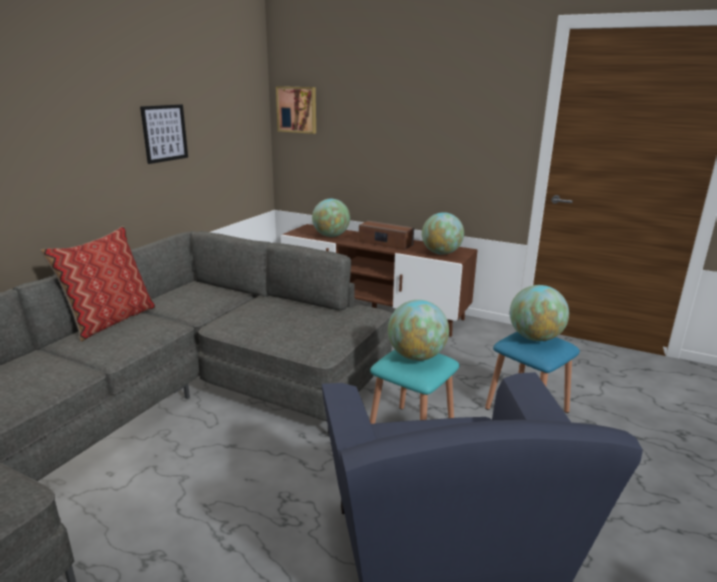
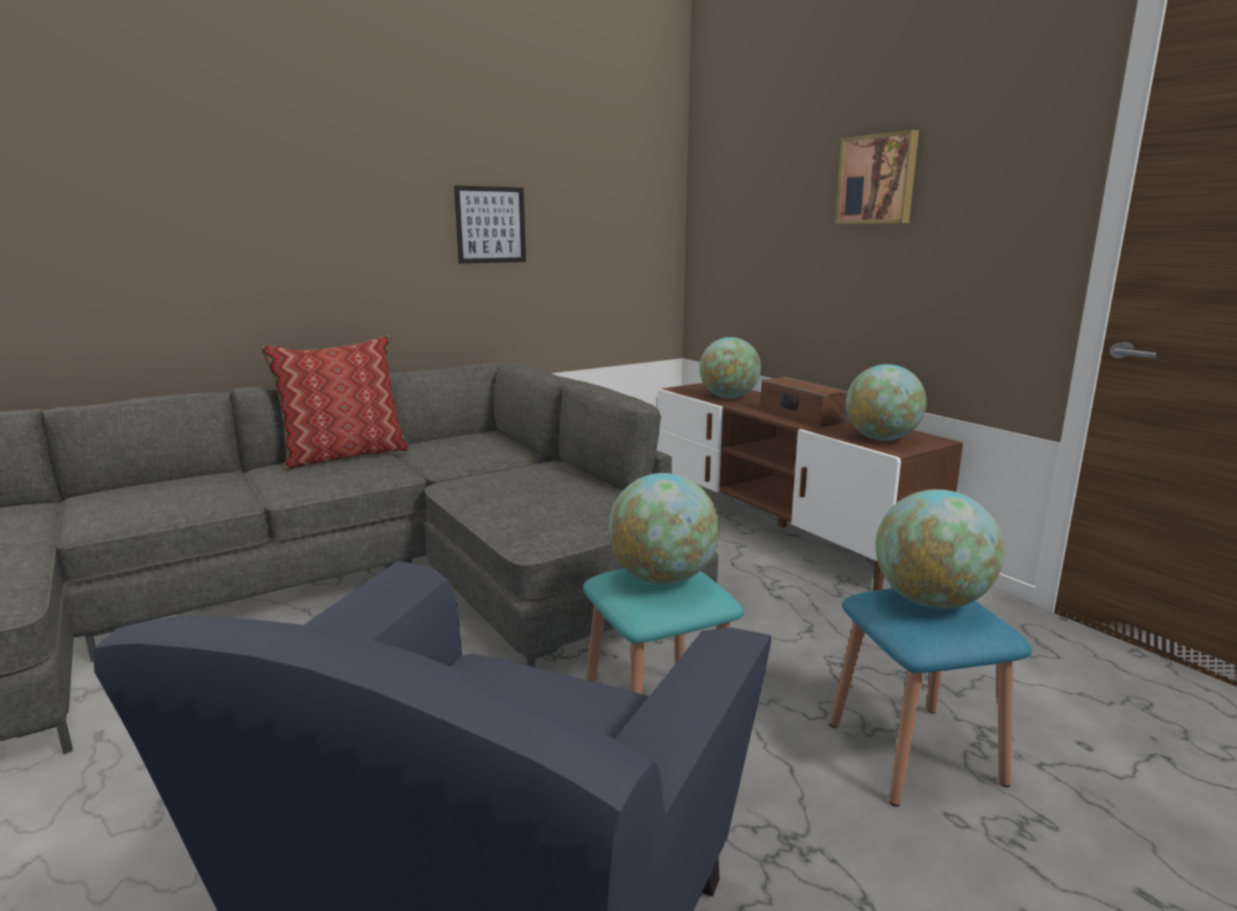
camera: 30 degrees right, 5 degrees down
(297, 109) = (717, 204): picture -> picture (878, 179)

